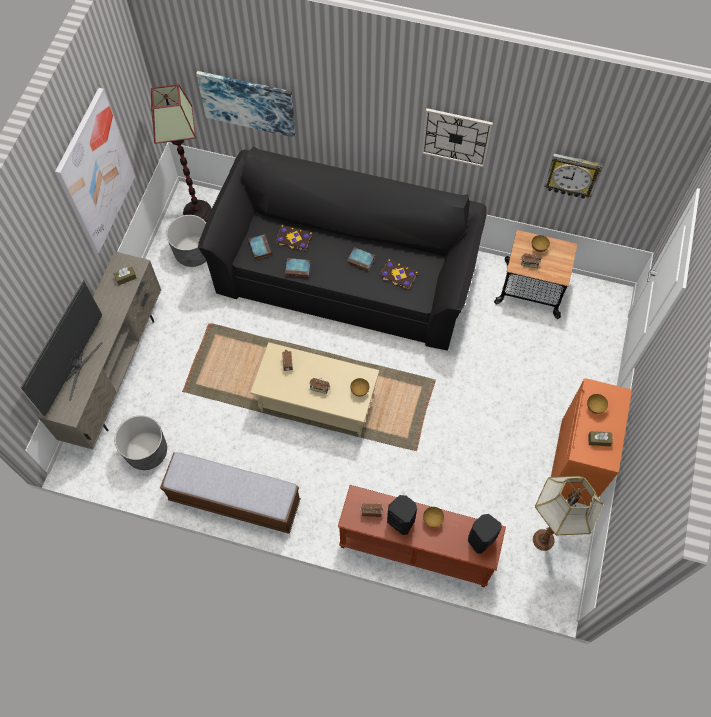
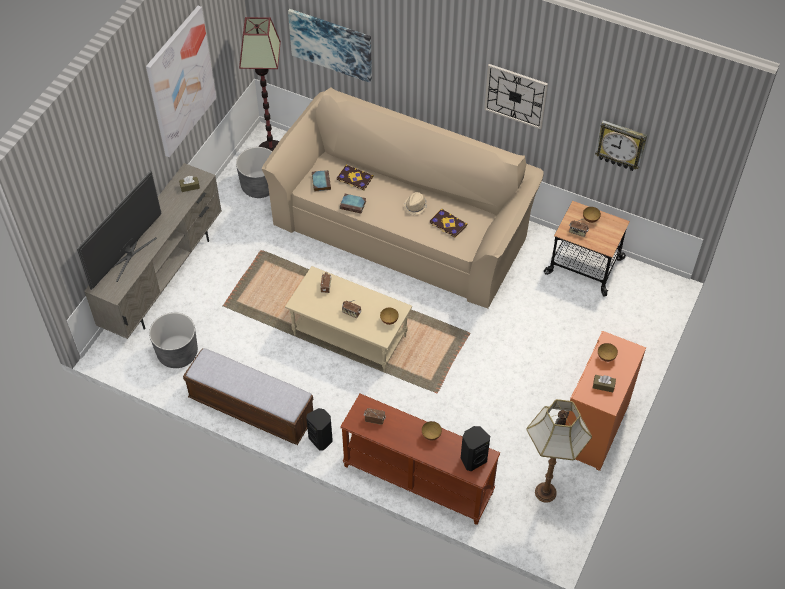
camera: 10 degrees right, 10 degrees down
(346, 273) = (403, 225): black sofa -> beige sofa
(361, 260) = (415, 206): book -> beige hat
(401, 521) = (401, 431): black speaker -> black speaker (321, 439)

